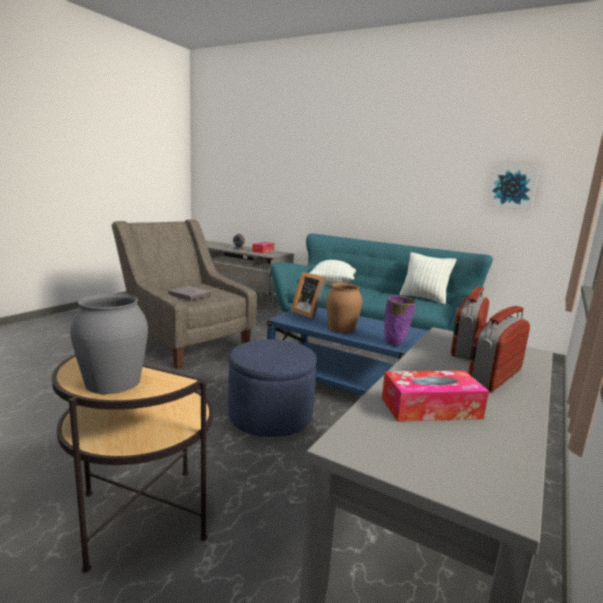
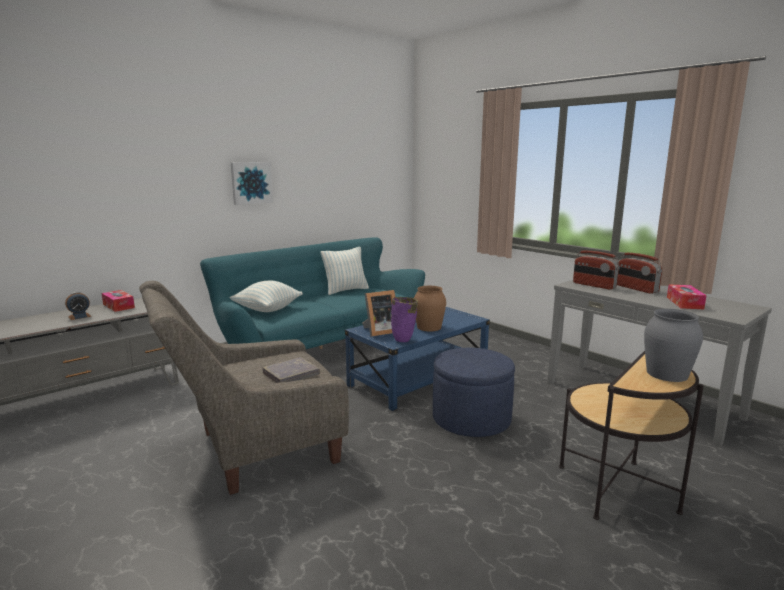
camera: 70 degrees left, 0 degrees up
(395, 344) = (471, 318): purple vase -> purple vase (404, 340)
(512, 187) = (366, 178): picture -> picture (251, 183)

